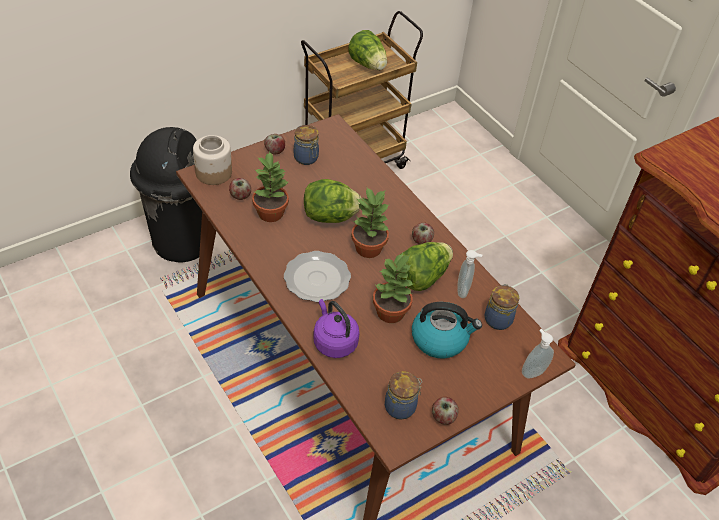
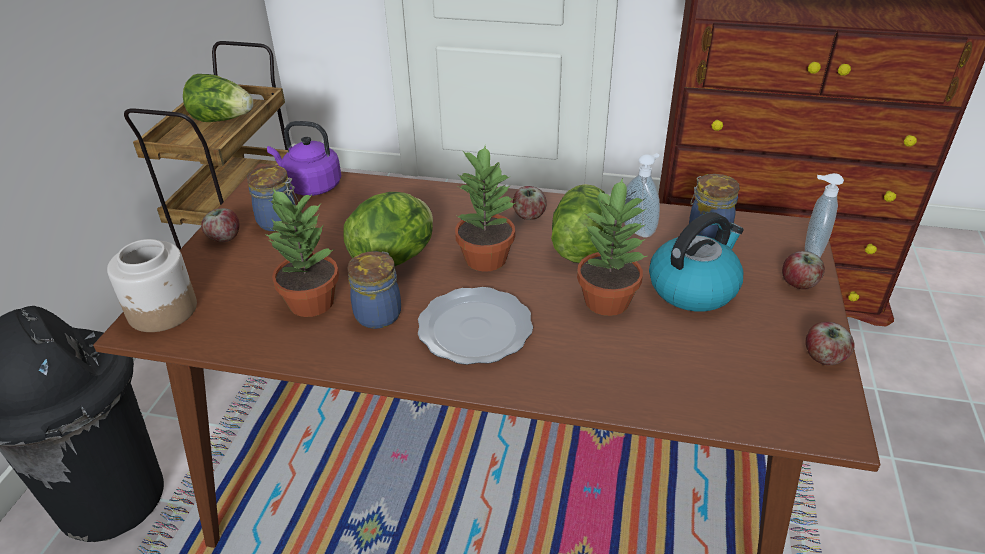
camera: 40 degrees left, 10 degrees down
(240, 196) = (241, 311): apple -> apple (799, 284)
(334, 341) = (599, 379): purple kettle -> purple kettle (310, 186)
(401, 407) = (774, 384): jar -> jar (379, 313)

